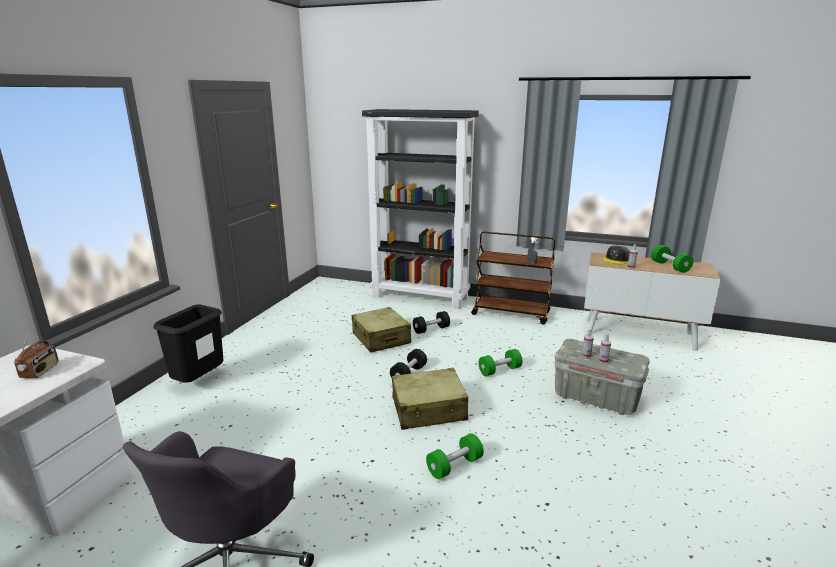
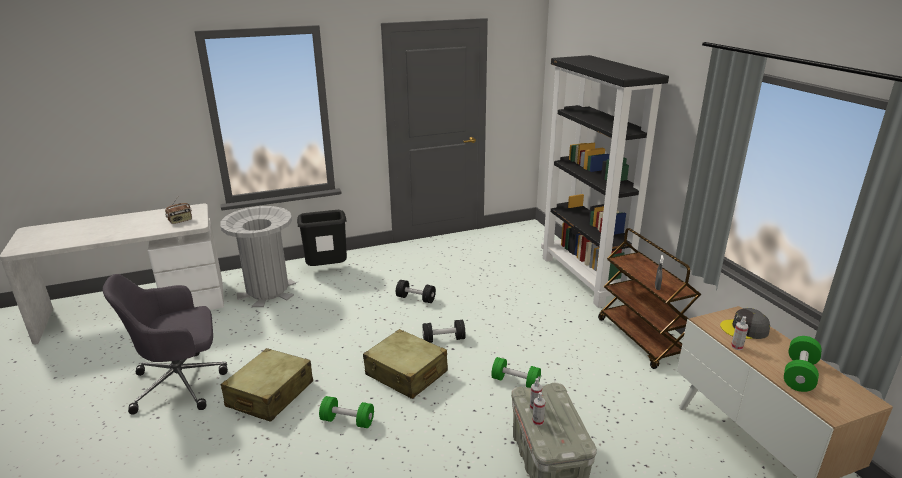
camera: 50 degrees right, 5 degrees up
(163, 432) = (268, 291): none -> grey trash can
(381, 339) = (479, 299): beige suitcase -> beige suitcase (270, 394)
(431, 329) = (532, 313): black dumbbell -> black dumbbell (415, 298)

